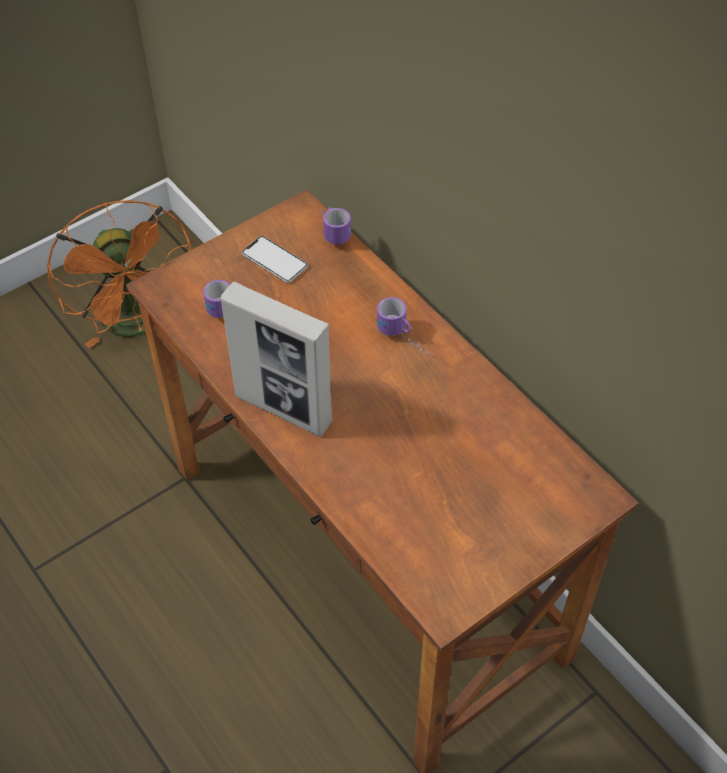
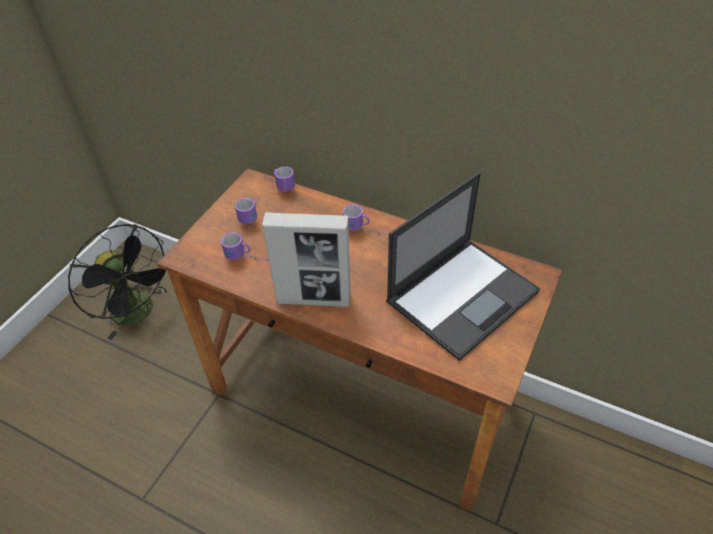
camera: 25 degrees left, 5 degrees down
(139, 325) = (139, 313): orange fan -> black fan
(274, 260) = (252, 214): phone -> mug
(476, 482) = (463, 295): none -> laptop

